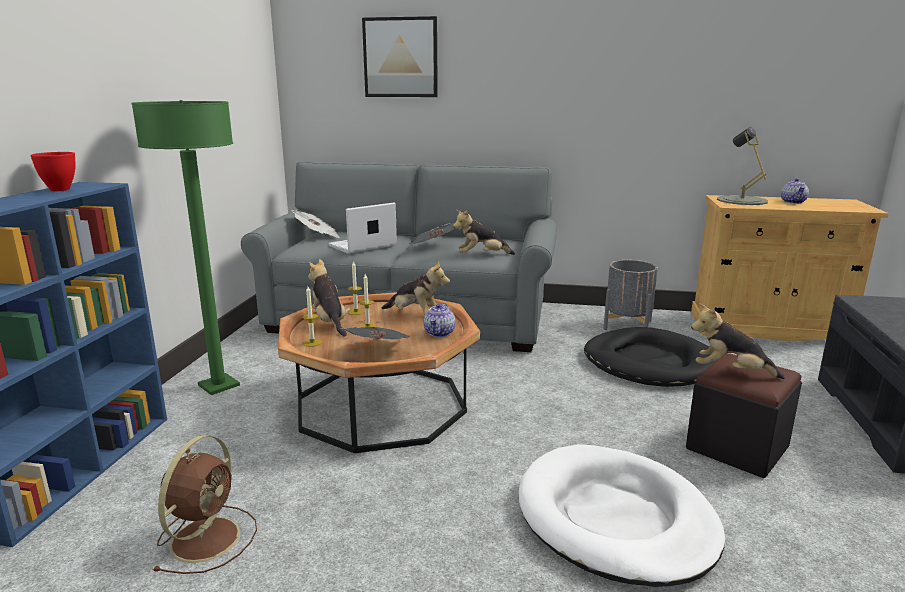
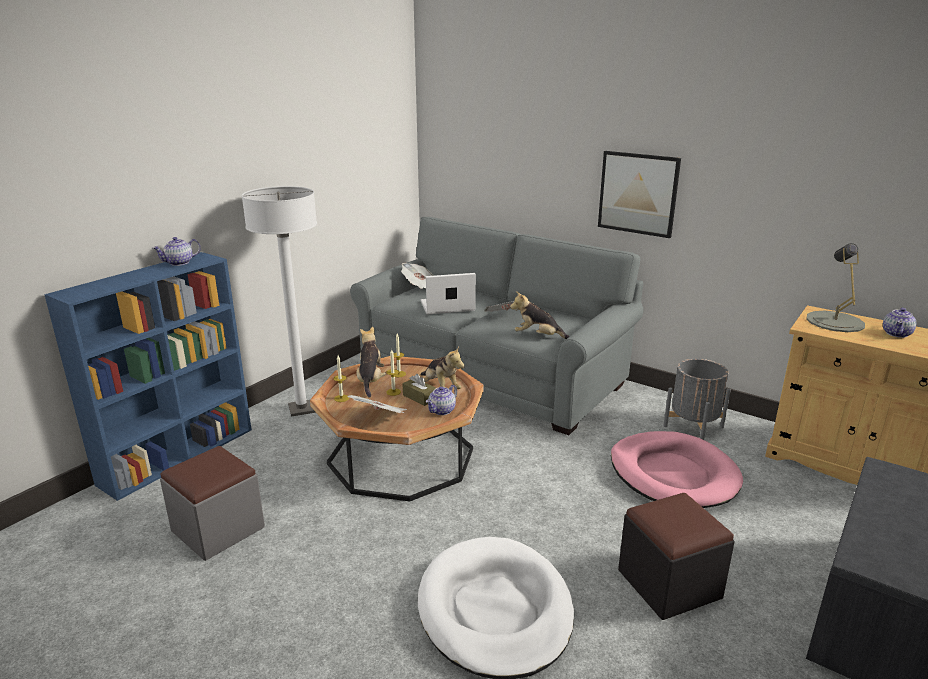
camera: 25 degrees right, 5 degrees up
(61, 189) = (179, 263): red bowl -> teapot
(207, 537) = (218, 529): brown fan -> grey ottoman
(219, 386) = (302, 409): green floor lamp -> white floor lamp
(400, 57) = (516, 129): picture -> picture (638, 193)
(402, 327) = (419, 397): none -> brown tissue box
(649, 363) = (673, 474): black dog bed -> pink dog bed
(730, 372) = (657, 514): plush toy -> none

